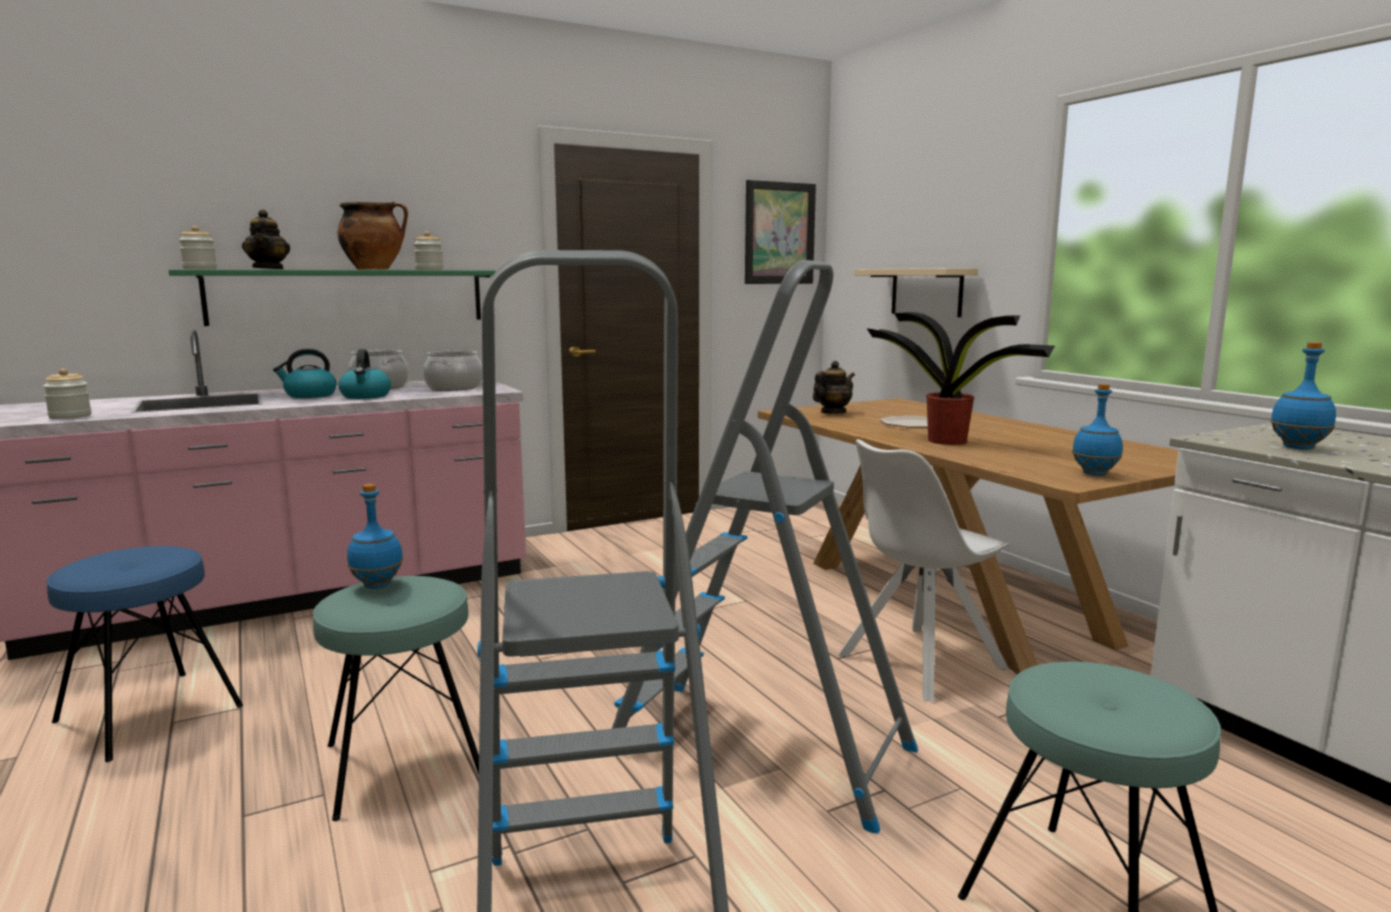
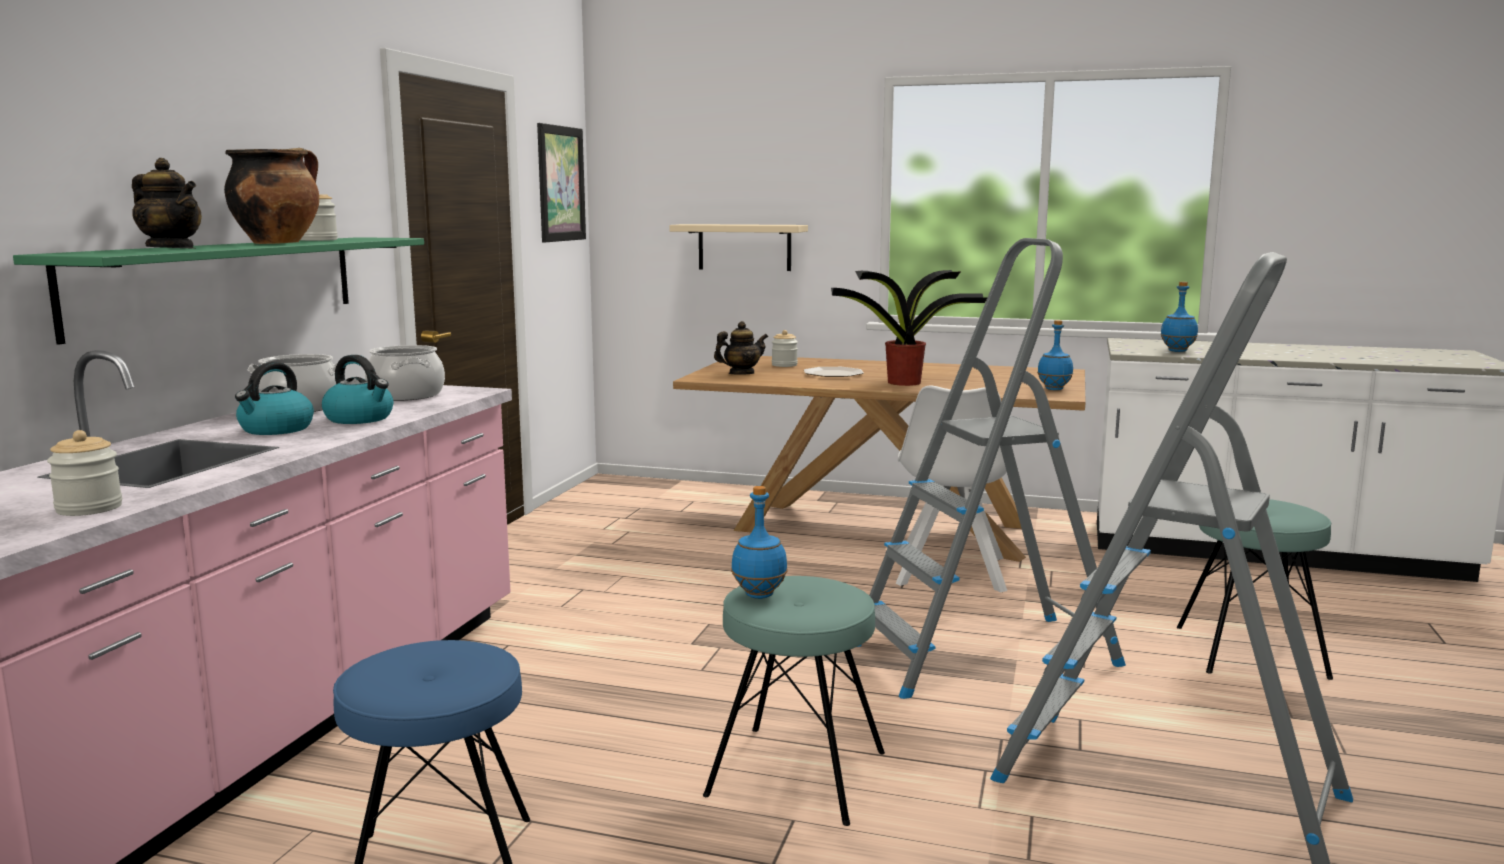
camera: 45 degrees left, 0 degrees up
(200, 269) = (81, 253): jar -> jar (784, 365)
(832, 413) = (741, 374): teapot -> teapot turned 60 degrees clockwise

